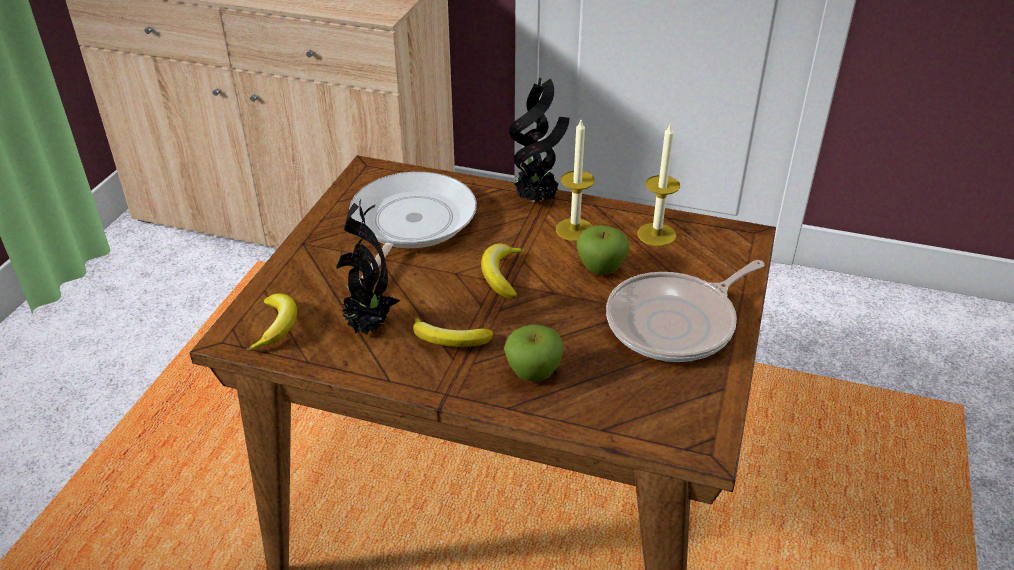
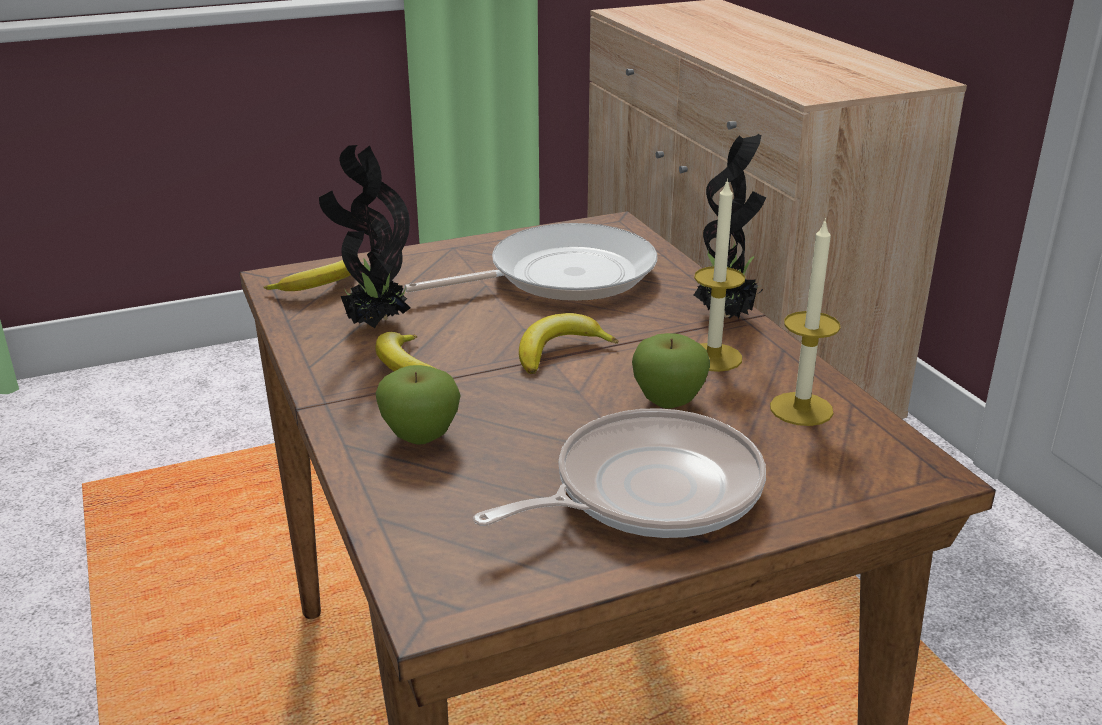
camera: 50 degrees right, 10 degrees down
(676, 323) = (647, 491): frying pan -> frying pan turned 135 degrees clockwise

